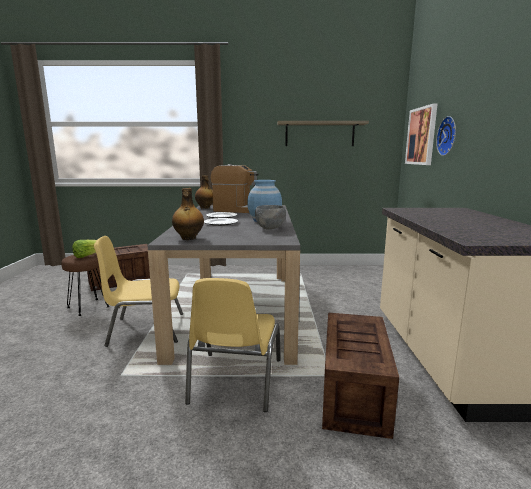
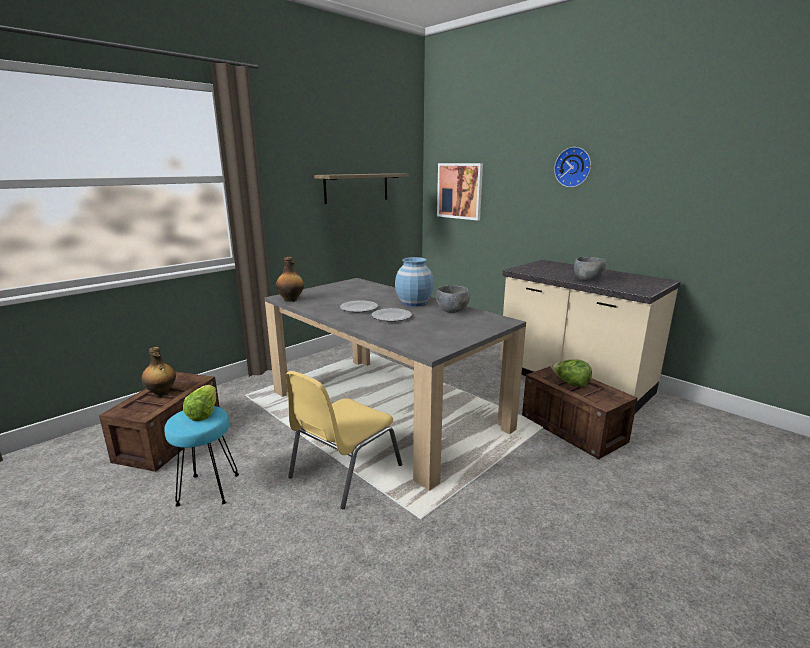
camera: 45 degrees left, 5 degrees up
(88, 307) = (208, 489): brown stool -> turquoise stool
(188, 238) = (436, 343): bottle -> bottle (161, 393)
(235, 381) = (505, 465): yellow chair -> none
(239, 210) = (342, 295): coffee machine -> none
(353, 335) = (570, 384): none -> lettuce
(443, 223) = (587, 280): none -> grey bowl
(448, 136) = (505, 196): wall clock -> wall clock (573, 167)

